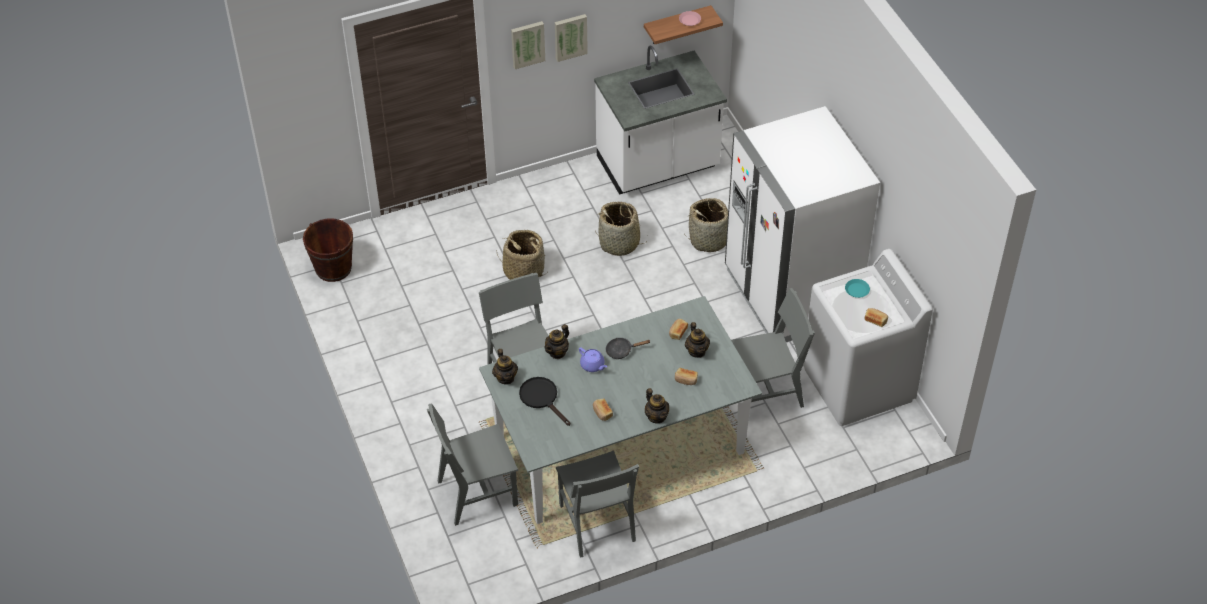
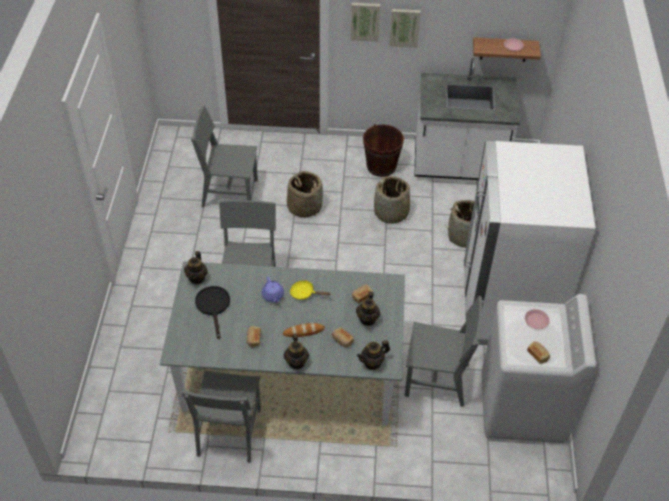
camera: 25 degrees right, 0 degrees up
(333, 268) = (170, 154): brown bucket -> brown bucket (381, 166)
(477, 493) = (154, 365): grey chair -> grey chair (229, 193)
(557, 352) = (252, 273): teapot -> teapot (372, 363)
(621, 350) = (305, 293): black frying pan -> yellow frying pan
(644, 386) = (304, 331): none -> bread
(857, 290) = (536, 320): turquoise plate -> pink plate

